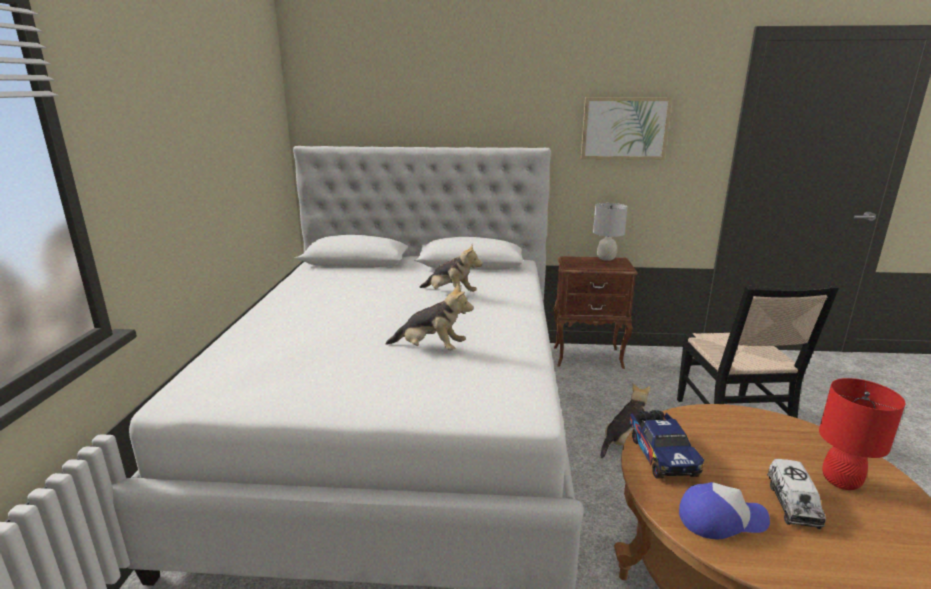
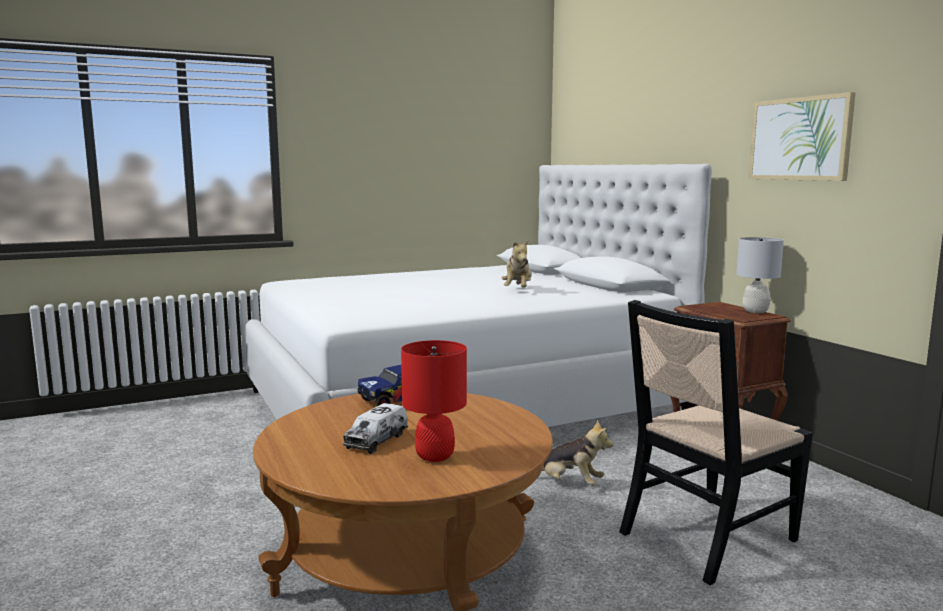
camera: 60 degrees right, 10 degrees down
(430, 349) = (407, 299): plush toy -> none
(721, 519) = (330, 420): cap -> none
(792, 503) = (376, 440): toy truck -> toy truck turned 45 degrees counterclockwise

